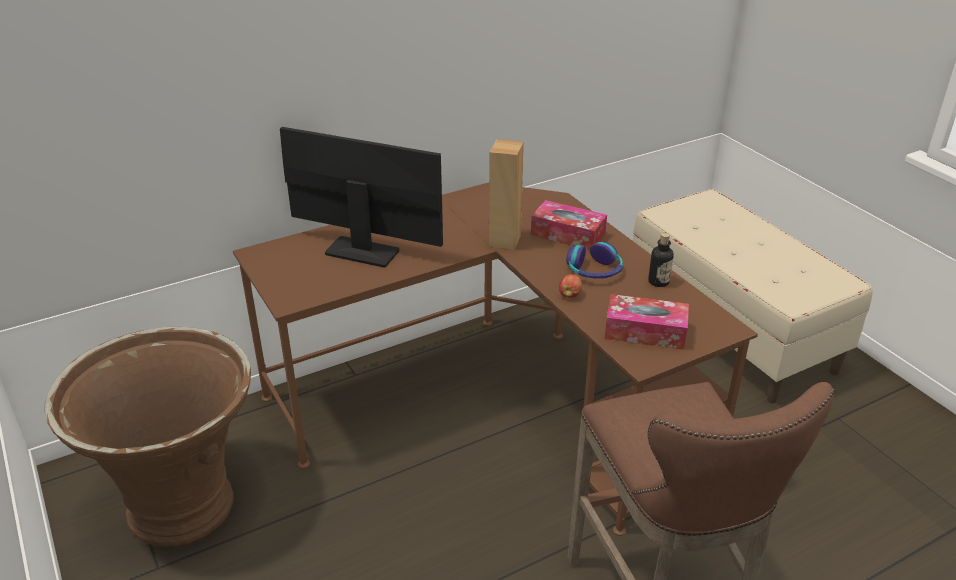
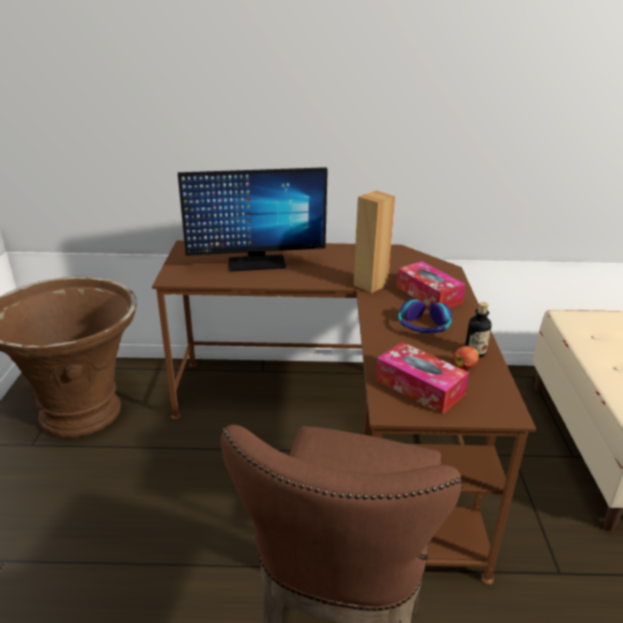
camera: 30 degrees right, 5 degrees down
(362, 252) = (256, 263): monitor -> monitor turned 120 degrees clockwise
(570, 294) = (382, 337): apple -> apple (464, 366)

